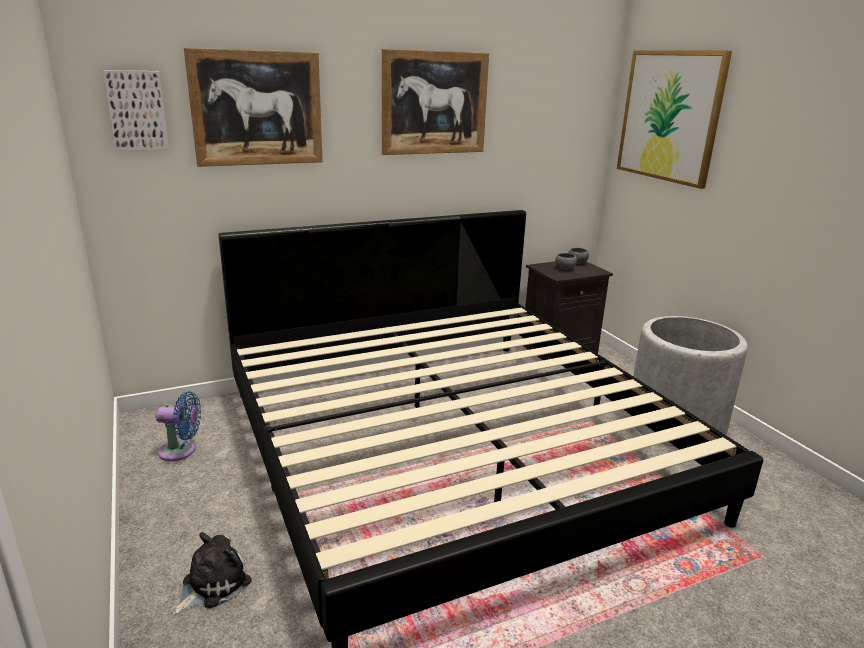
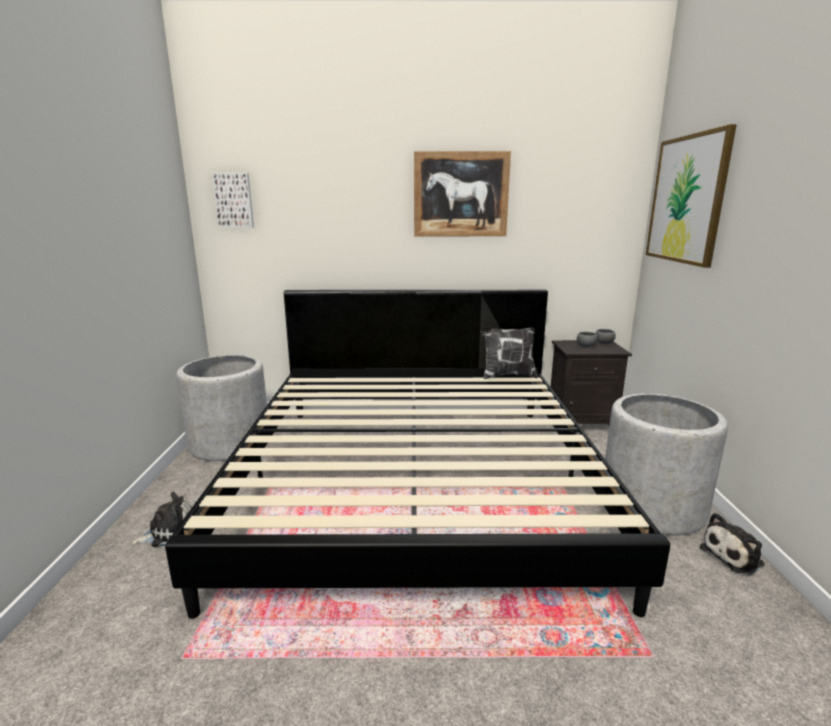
camera: 25 degrees right, 5 degrees down
(181, 451) = (230, 443): blue fan -> grey planter
(257, 108) = (316, 199): picture -> none
(487, 310) = (507, 375): none -> pillow
(760, 454) = (734, 556): none -> plush toy

